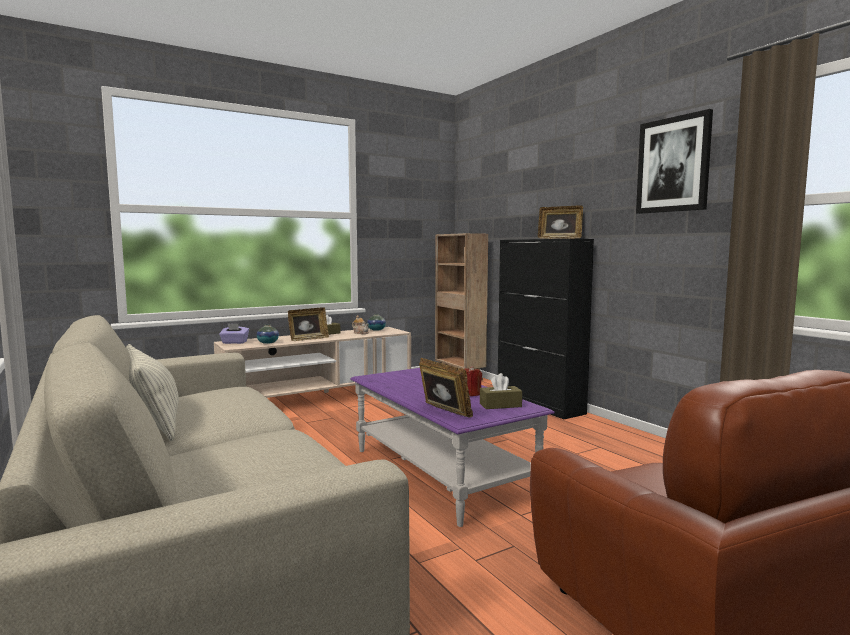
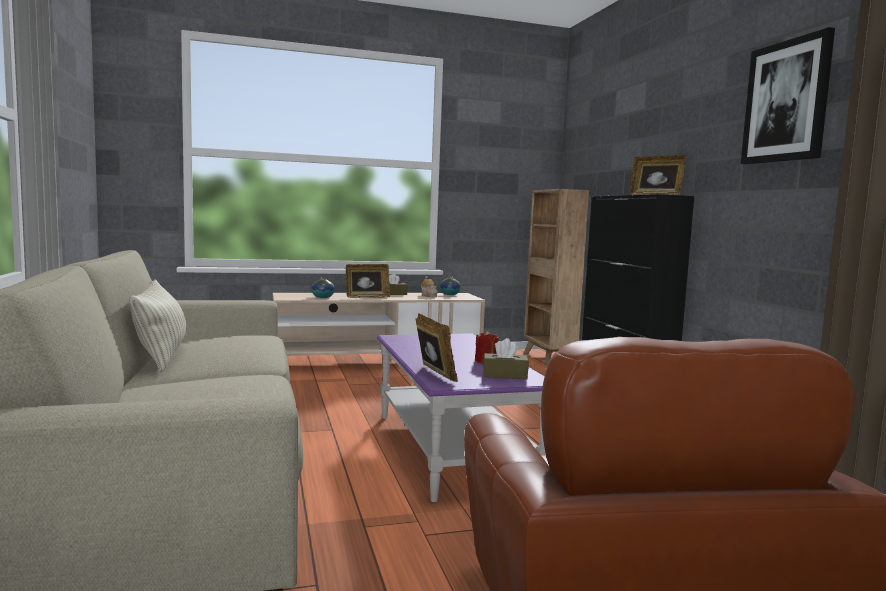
camera: 15 degrees right, 0 degrees up
(234, 342) = (291, 294): purple tissue box -> none

